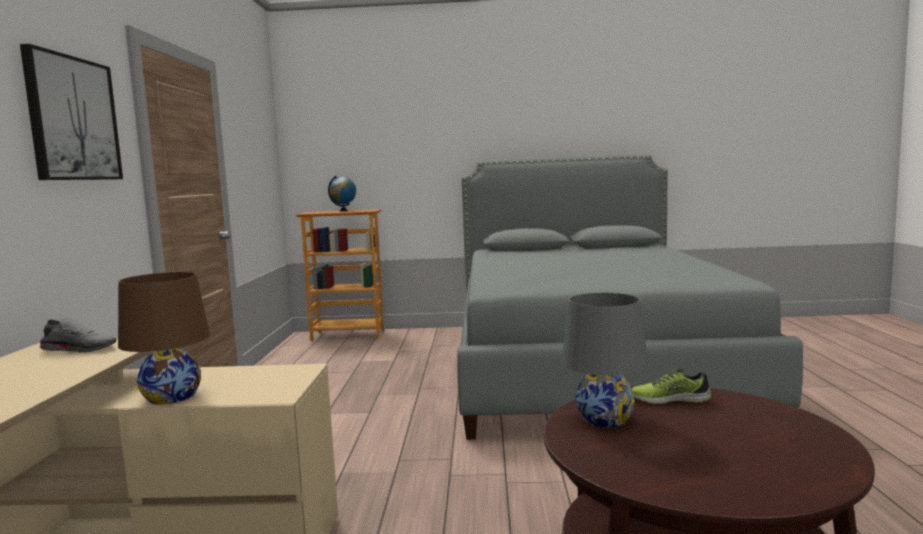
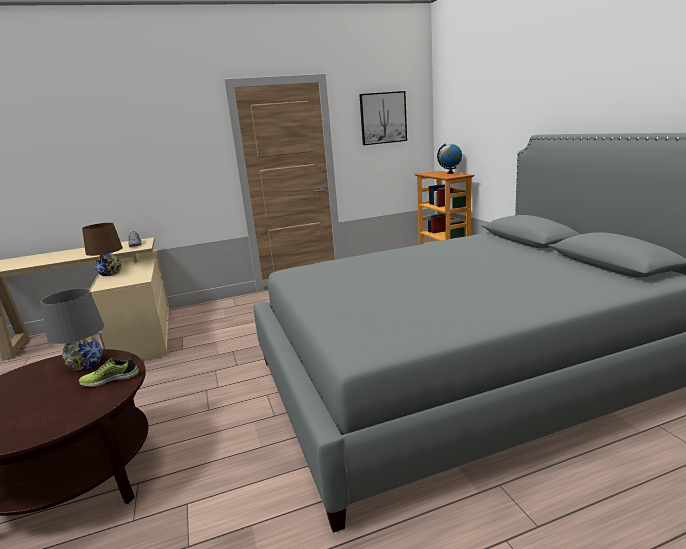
camera: 70 degrees right, 10 degrees up
(72, 119) = (176, 140): picture -> picture (383, 118)
(669, 399) = (110, 379): shoe -> shoe turned 90 degrees counterclockwise

